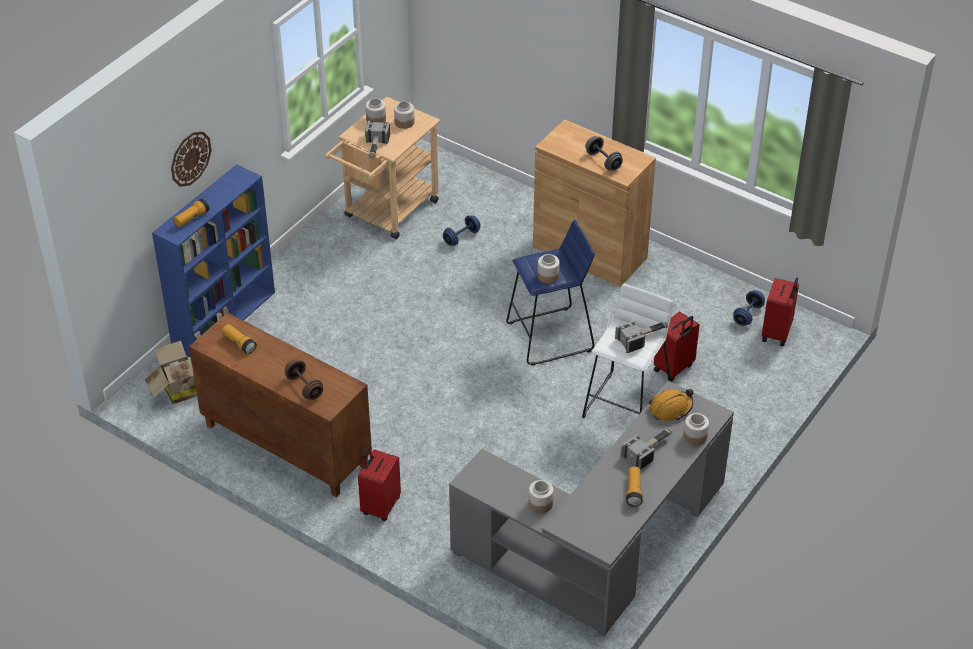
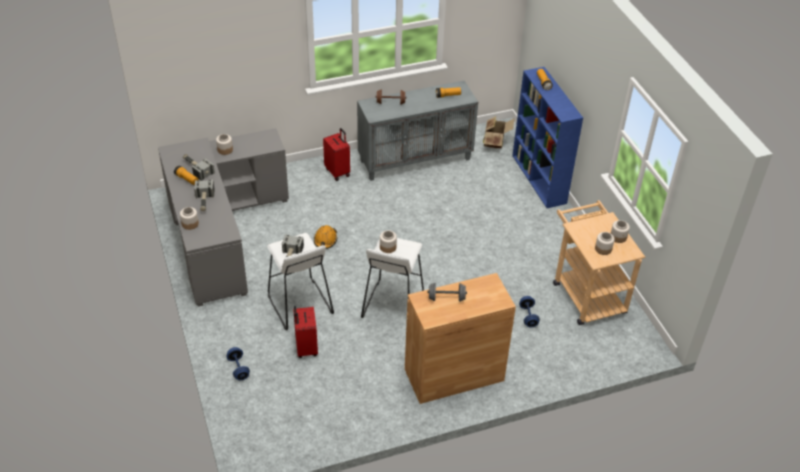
camera: 125 degrees right, 0 degrees up
(190, 158) = (572, 67): wall clock -> none
(285, 445) = (415, 159): brown cabinet -> grey cabinet
(375, 147) = (585, 222): hammer -> hammer (197, 169)
(550, 336) = (392, 306): blue stool -> white stool
(671, 408) = (220, 227): orange hard hat -> orange hard hat (325, 240)
(748, 315) = (310, 422): blue dumbbell -> blue dumbbell (238, 368)
(777, 333) = (278, 426): red suitcase -> none

